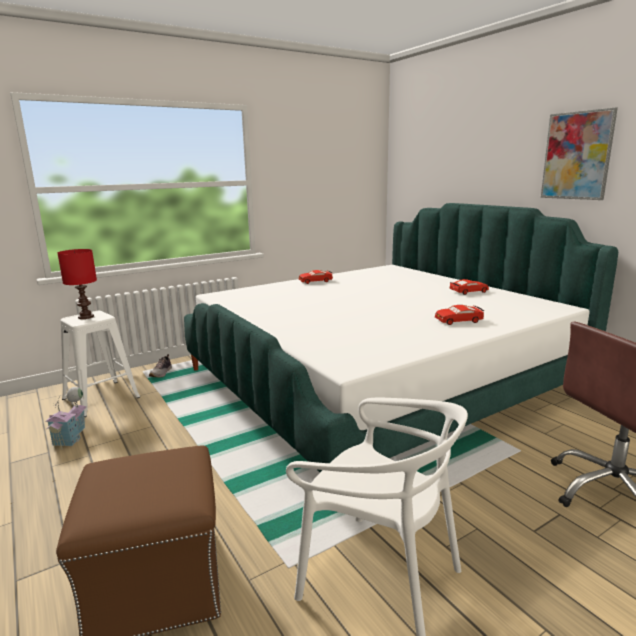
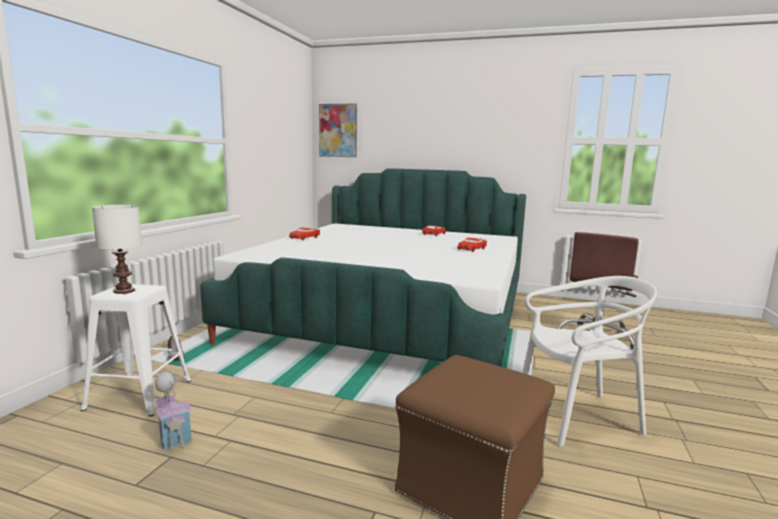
camera: 40 degrees left, 5 degrees down
(85, 317) = (124, 291): red table lamp -> white table lamp
(577, 156) = (490, 135): picture -> picture (338, 130)

